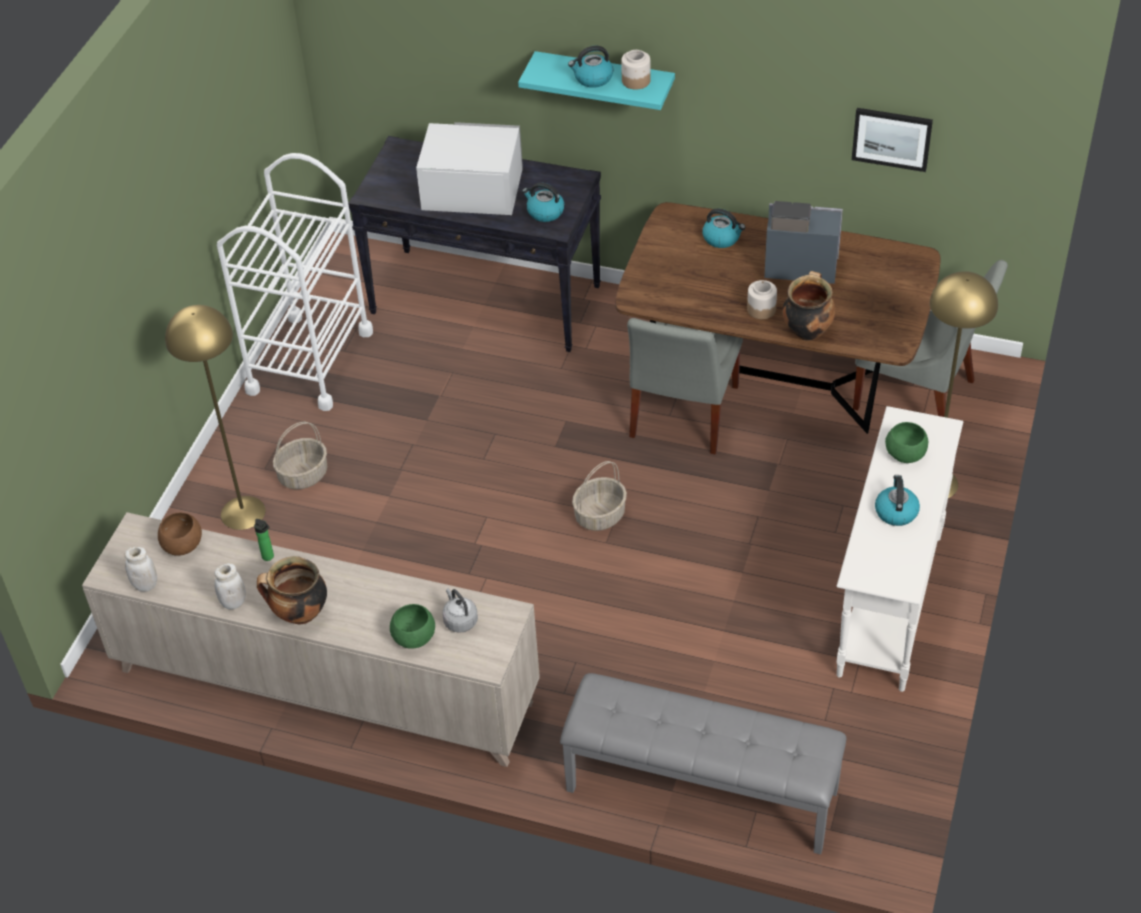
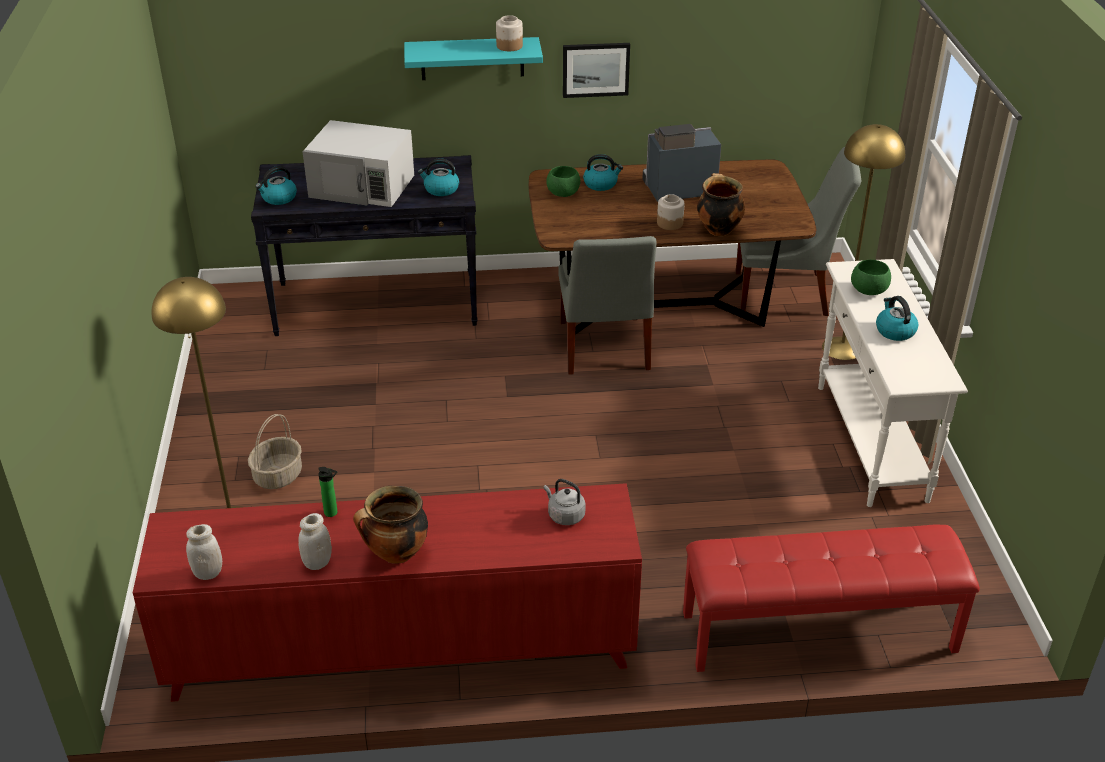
camera: 25 degrees left, 10 degrees down
(182, 545) = (230, 527): brown bowl -> none
(310, 361) = (235, 384): white cart -> none
(326, 687) = (403, 652): beige cabinet -> red cabinet
(414, 636) = (529, 541): green bowl -> green bowl (563, 193)
(471, 189) = (363, 186): white microwave -> white microwave turned 150 degrees counterclockwise
(592, 78) = (470, 50): kettle -> kettle (278, 198)
(600, 515) = (581, 438): basket -> none
(700, 791) = (818, 633): grey bench -> red bench
(892, 138) = (734, 61): picture -> picture (595, 69)

